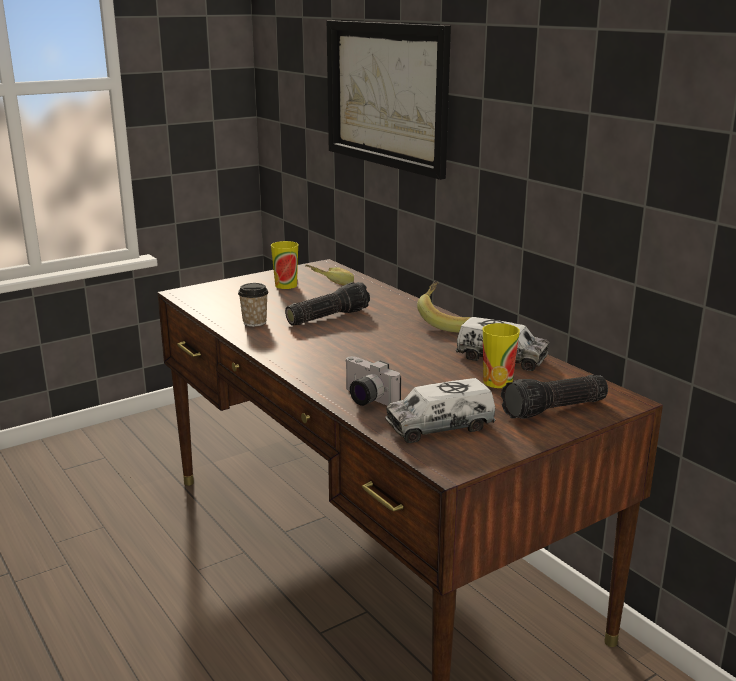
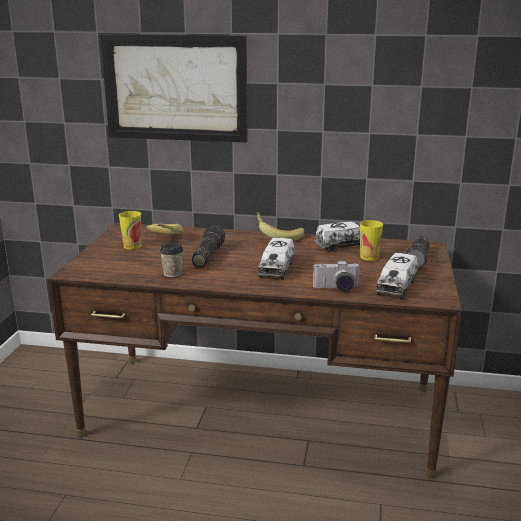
camera: 45 degrees left, 0 degrees up
(358, 354) = (276, 269): none -> toy truck

